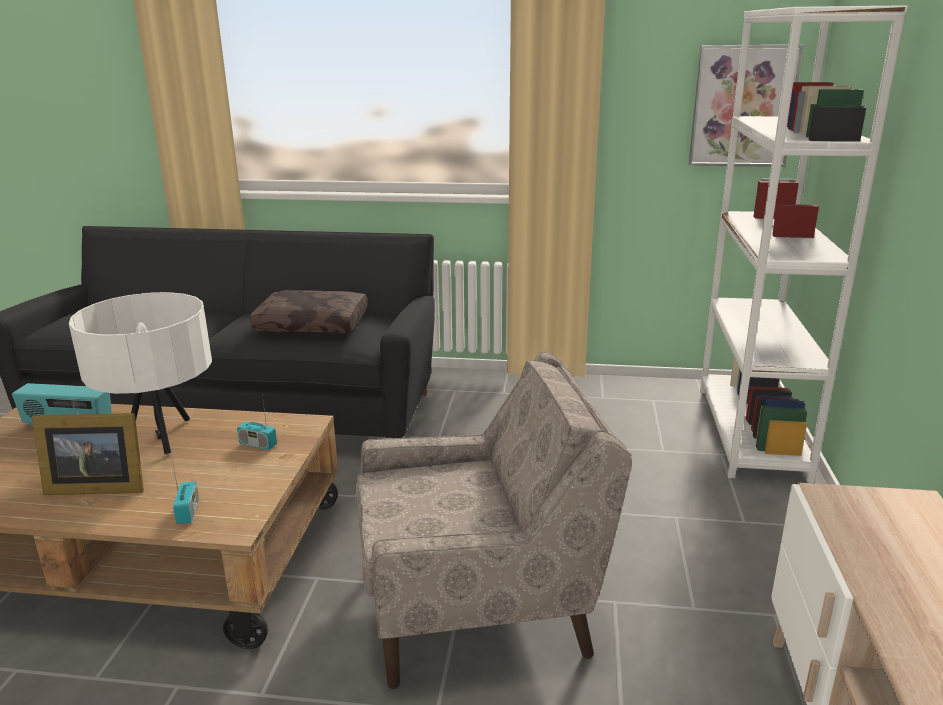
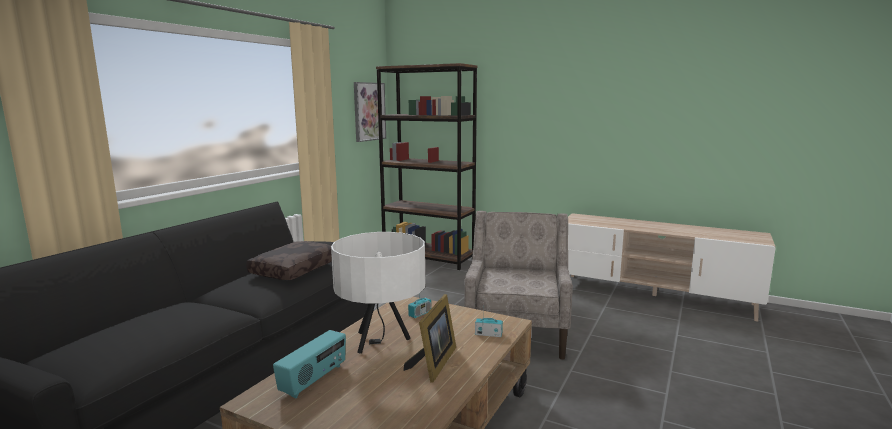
camera: 70 degrees left, 10 degrees down
(750, 432) = (429, 258): white bookcase -> brown bookcase

